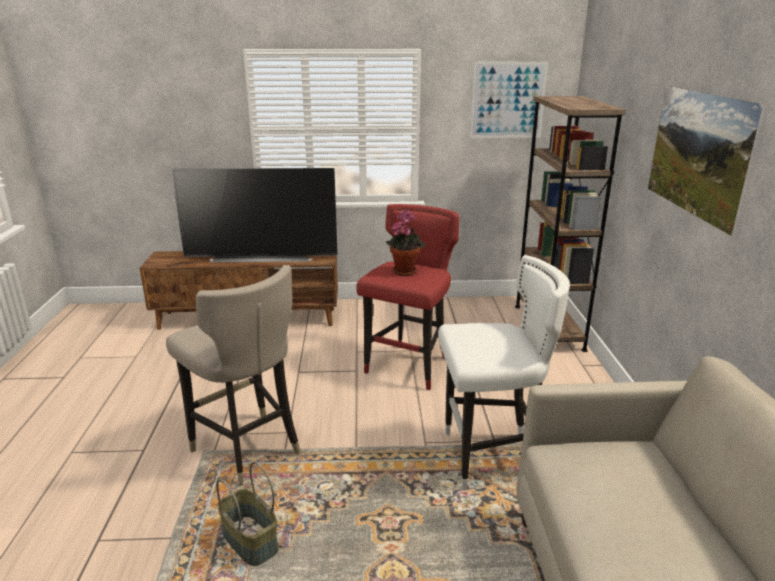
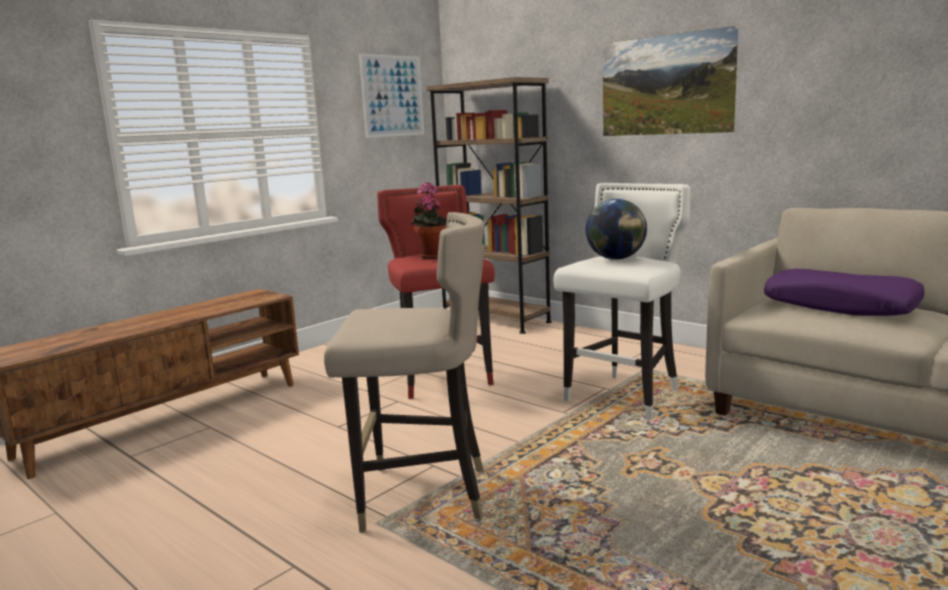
camera: 45 degrees left, 10 degrees down
(249, 541) = (581, 543): basket -> none
(262, 257) = (180, 314): television -> none
(493, 336) = (616, 259): none -> globe
(641, 497) = (840, 306): none -> purple pillow

